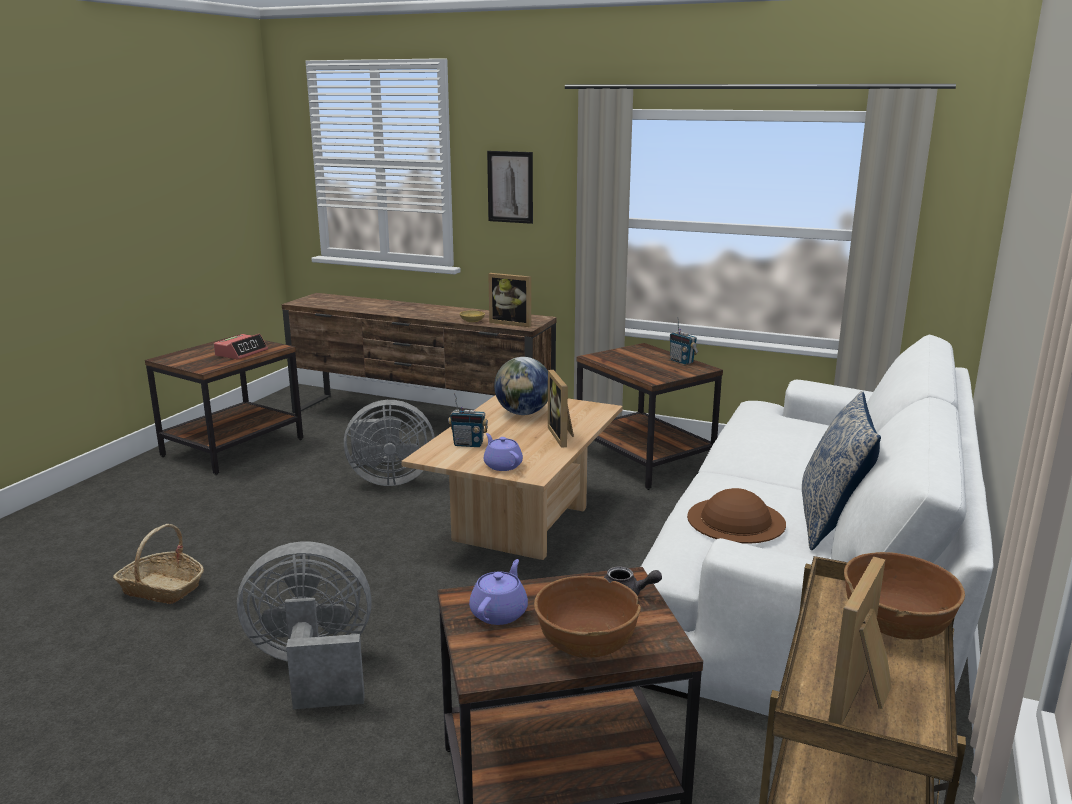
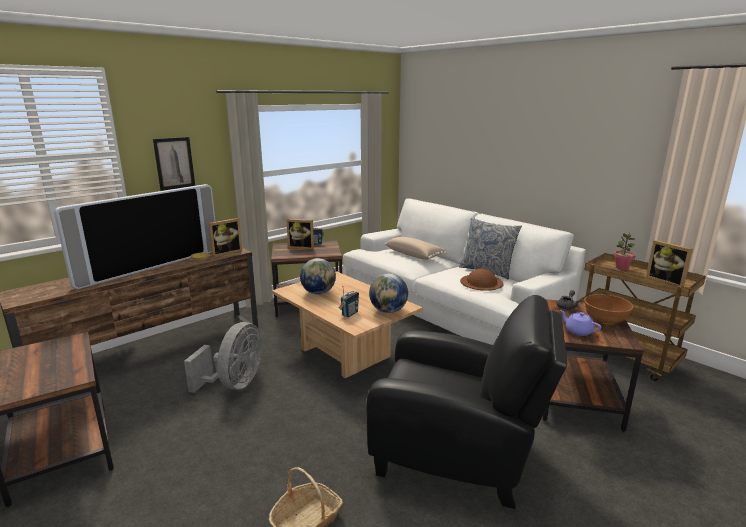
camera: 65 degrees left, 0 degrees up
(241, 353) = (59, 356): alarm clock -> none
(313, 668) = (457, 453): grey fan -> black armchair
(429, 311) = (150, 266): none -> television
(502, 465) = (388, 311): purple teapot -> globe
(563, 436) = (363, 290): picture frame -> picture frame (302, 247)
(803, 444) = (414, 255): none -> beige pillow
(896, 625) = (622, 268): brown bowl -> potted plant

